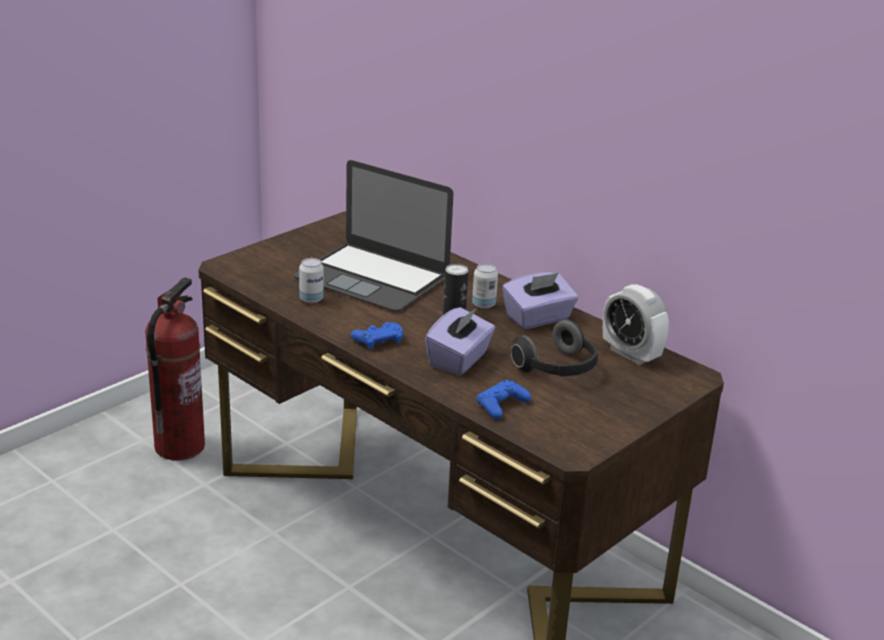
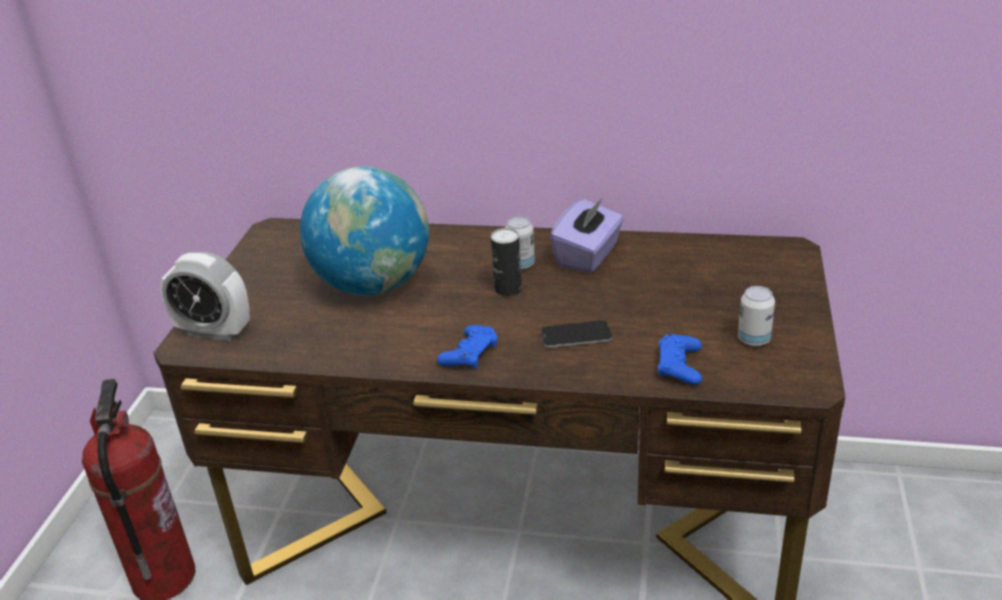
camera: 30 degrees left, 5 degrees up
(311, 299) = (338, 340): can -> can (753, 339)
(372, 277) = (373, 285): laptop -> globe
(459, 359) = (576, 336): purple tissue box -> phone
(558, 369) = (675, 300): headphones -> none
(631, 354) = (713, 254): alarm clock -> alarm clock (214, 331)

